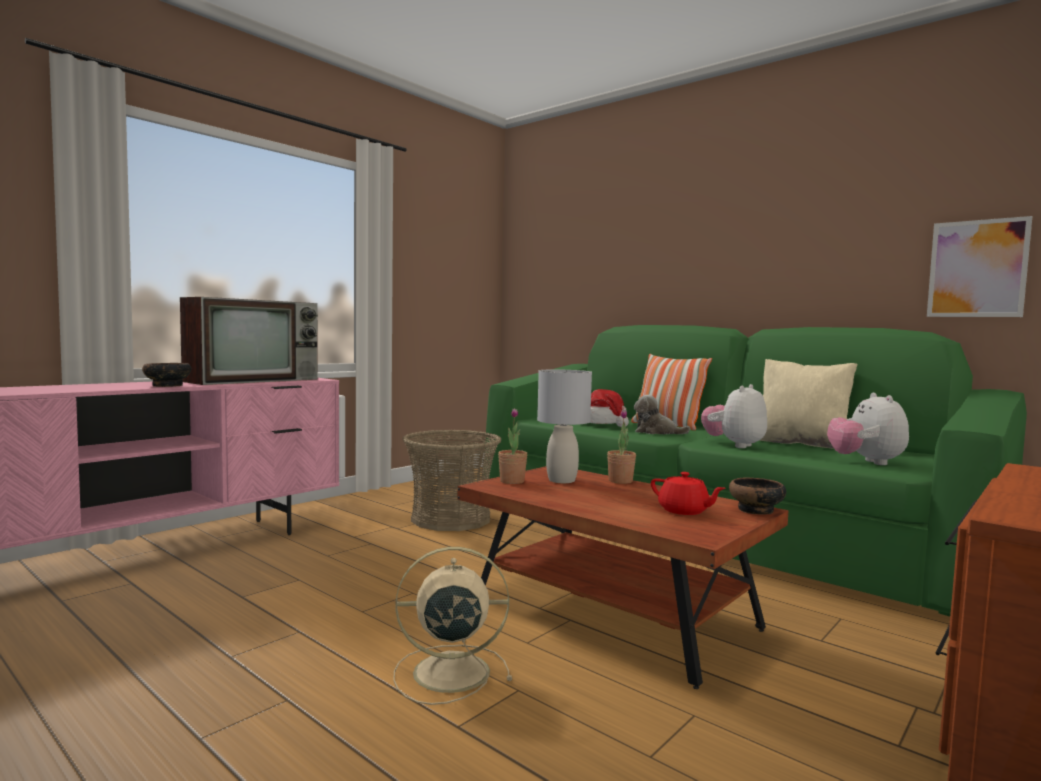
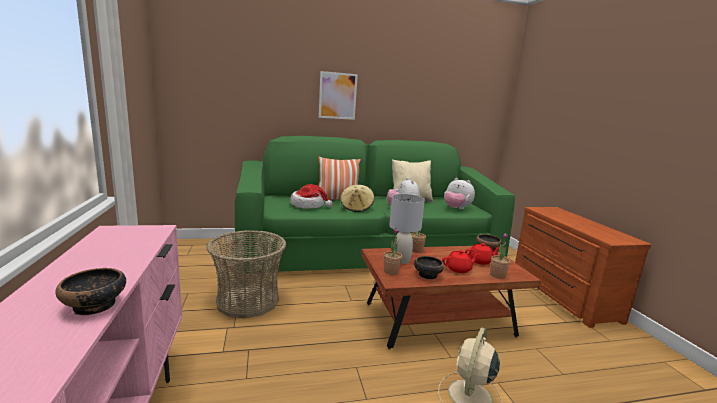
camera: 55 degrees left, 10 degrees up
(255, 380) = (115, 253): television -> none
(543, 494) = (427, 275): none -> bowl
(610, 504) = (459, 269): none -> red teapot
(649, 524) = (497, 275): none -> potted plant
(656, 432) = (356, 208): plush toy -> beige hat
(977, 268) = (458, 115): picture -> picture (337, 96)

